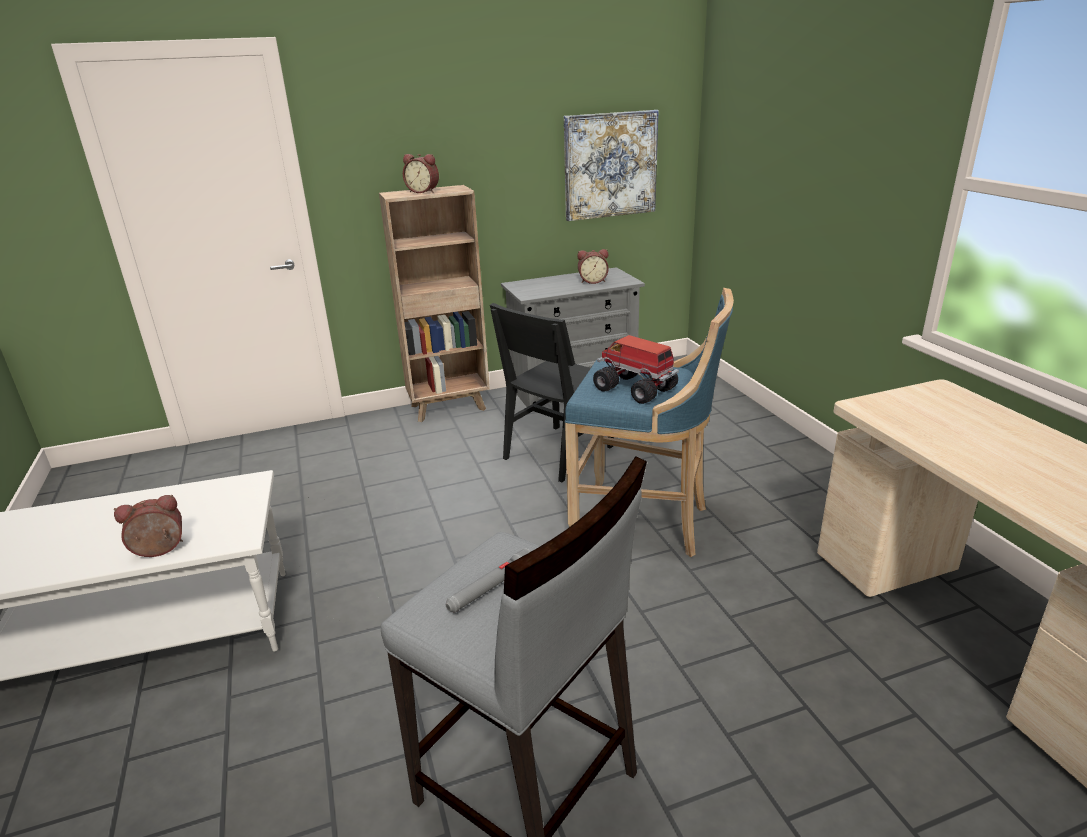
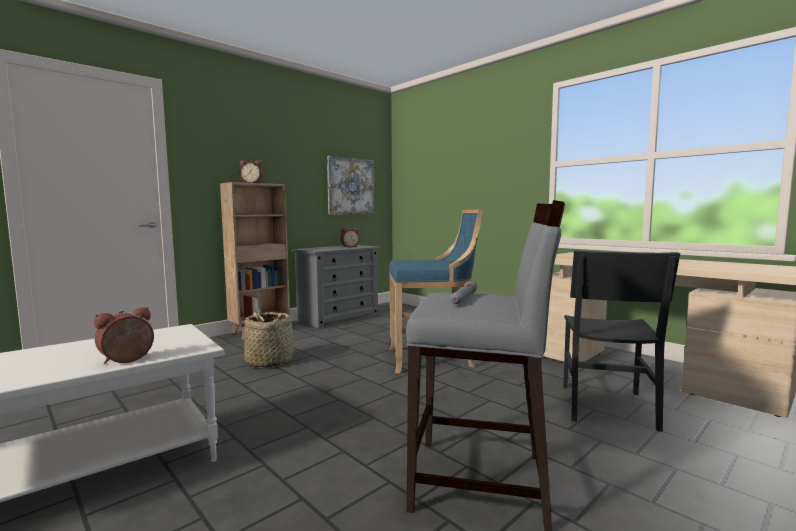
camera: 25 degrees left, 20 degrees down
(423, 480) = (269, 362): none -> basket
(558, 452) = (353, 340): black chair -> black chair (606, 406)
(636, 390) = (430, 264): toy truck -> none

